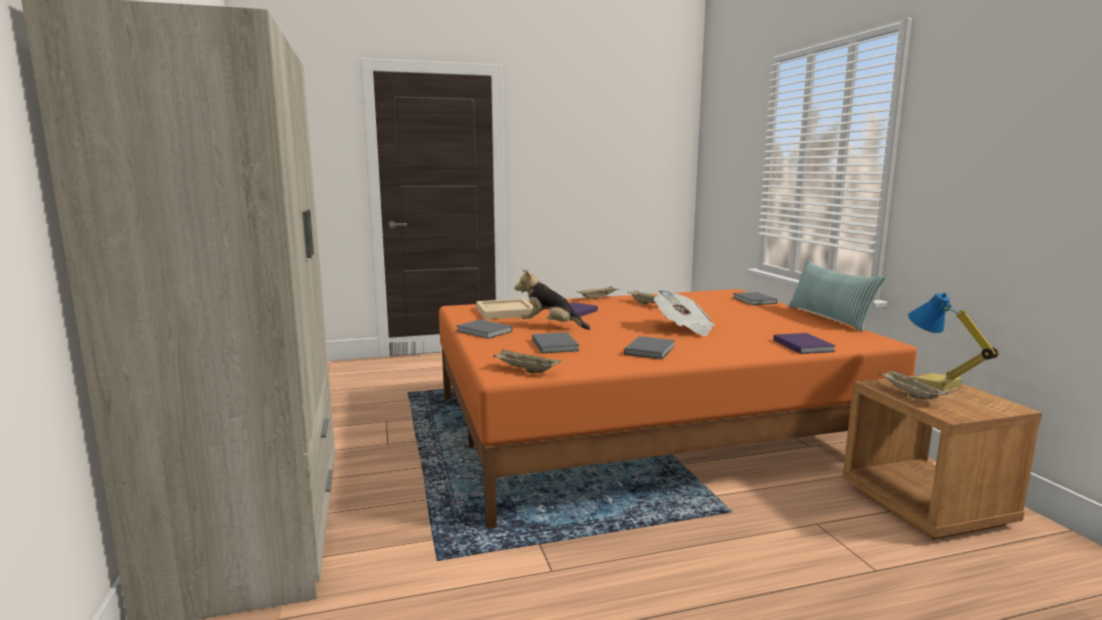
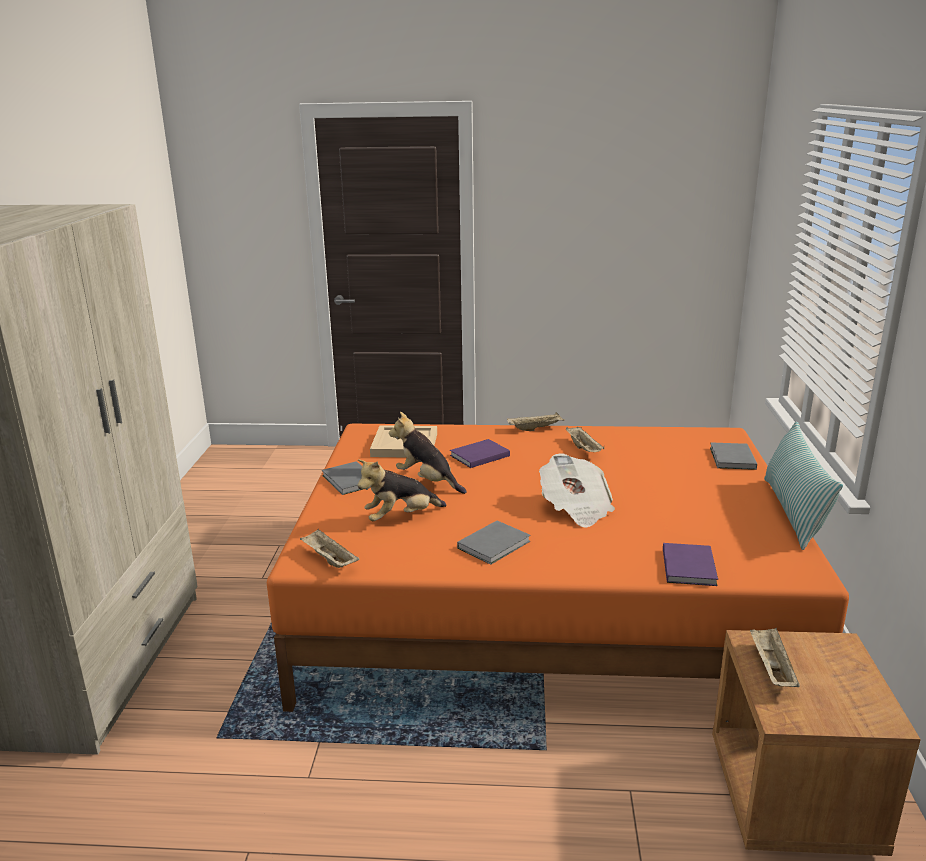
camera: 20 degrees right, 10 degrees up
(555, 345) = (400, 518): grey book -> plush toy
(935, 385) = (828, 659): table lamp -> none

